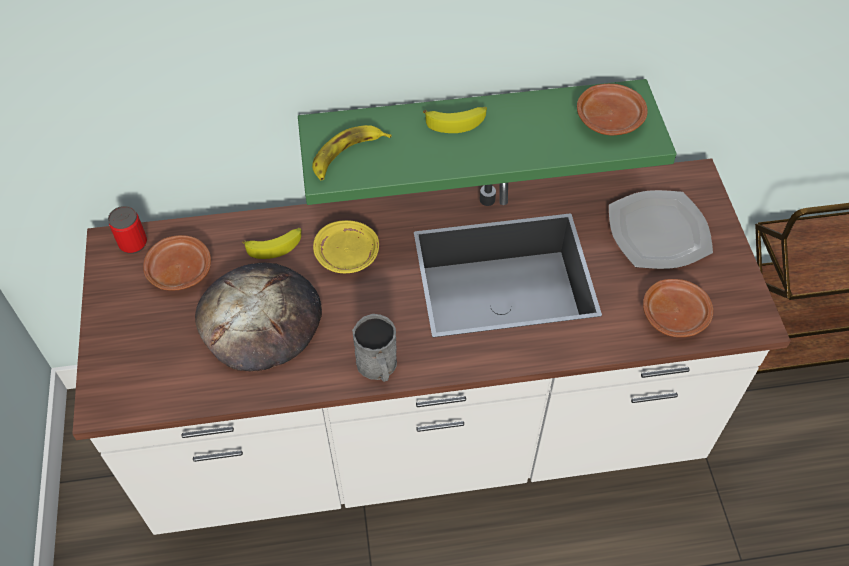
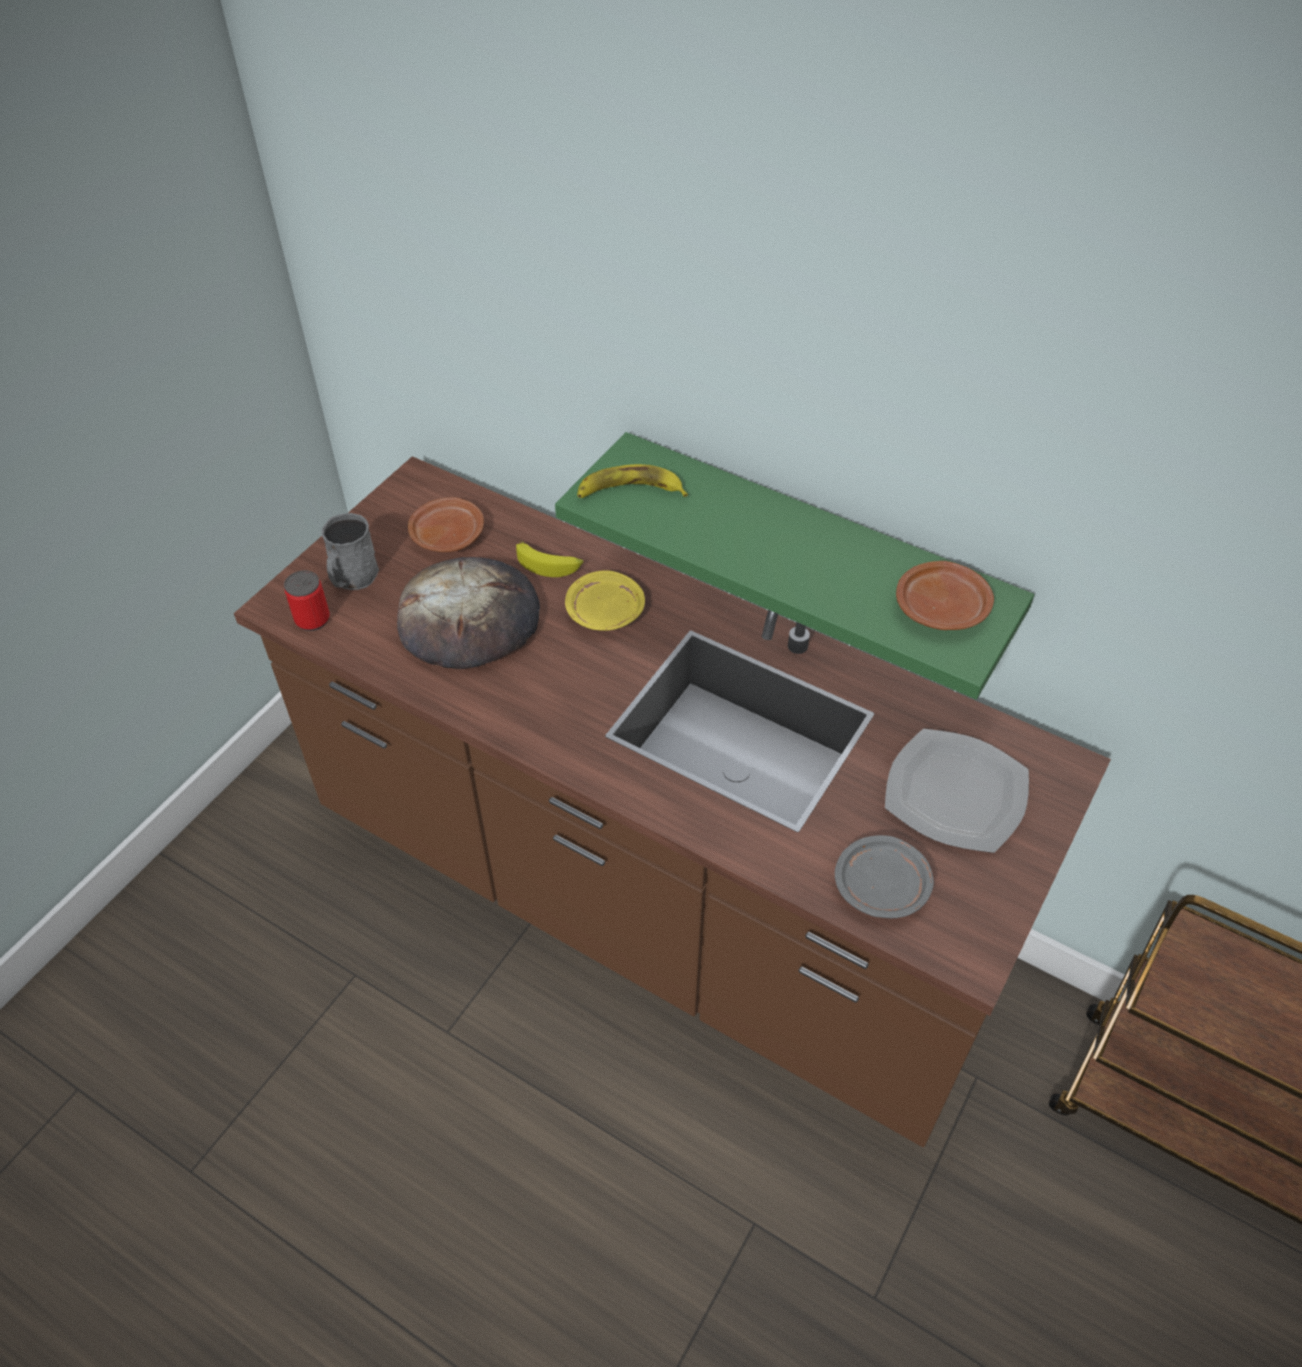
camera: 40 degrees right, 5 degrees down
(133, 243) = (434, 490): can -> can (312, 619)
(378, 367) = (527, 728): grey mug -> grey mug (352, 578)
(424, 433) = (651, 899): white counter -> brown counter
(457, 121) = (771, 520): banana -> none
(675, 314) = (882, 886): brown plate -> grey plate

